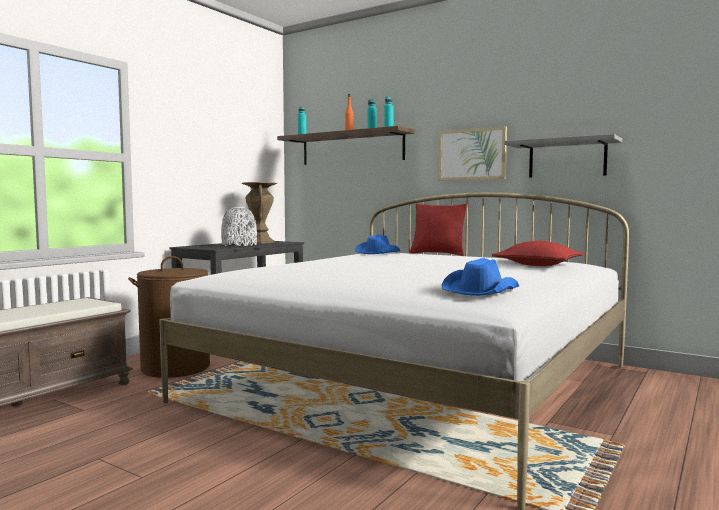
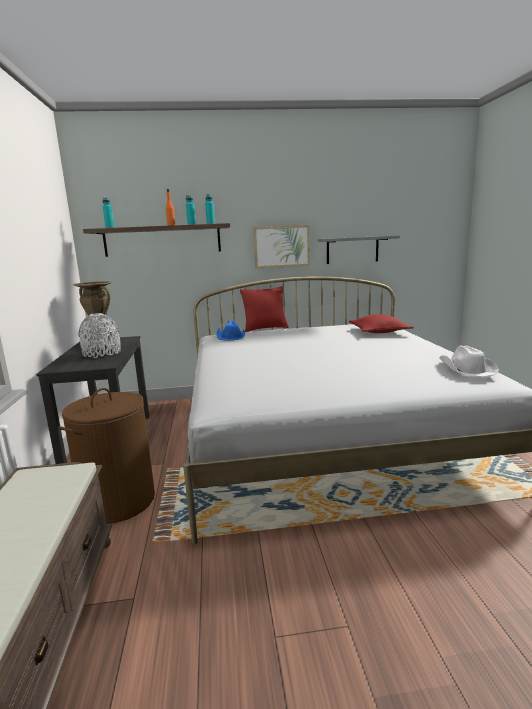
camera: 40 degrees left, 10 degrees up
(480, 290) = (466, 369): blue hat -> white hat

